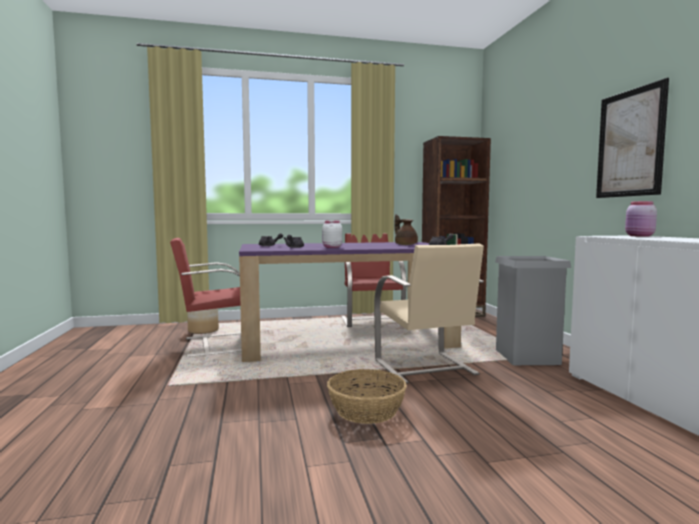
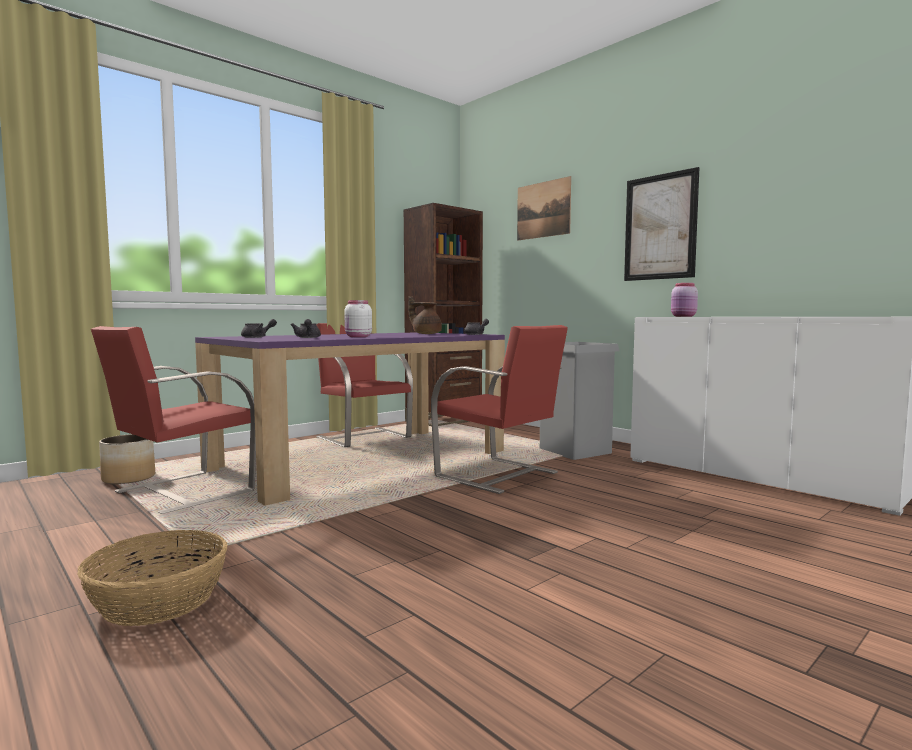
camera: 30 degrees left, 0 degrees up
(366, 410) = (502, 525): basket -> basket (158, 600)
(425, 368) = (498, 475): beige chair -> red chair
(536, 133) = (543, 209): none -> picture

